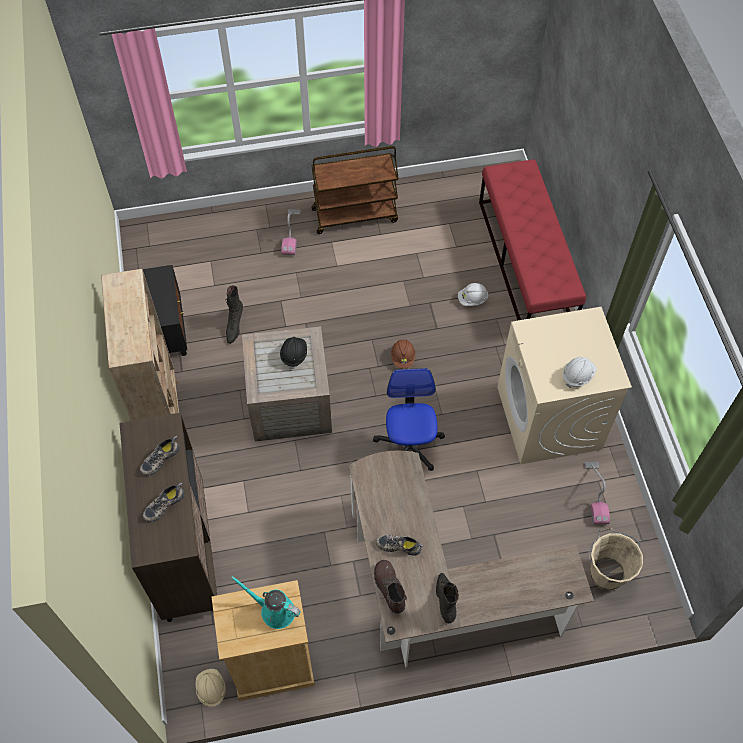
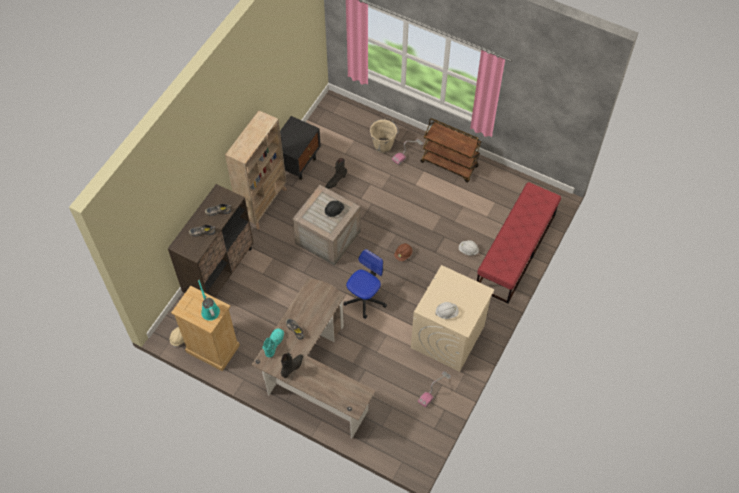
camera: 40 degrees right, 0 degrees up
(389, 588) = (273, 344): brown boot -> turquoise boot
(606, 572) = (402, 428): beige bucket -> beige bucket (383, 145)

